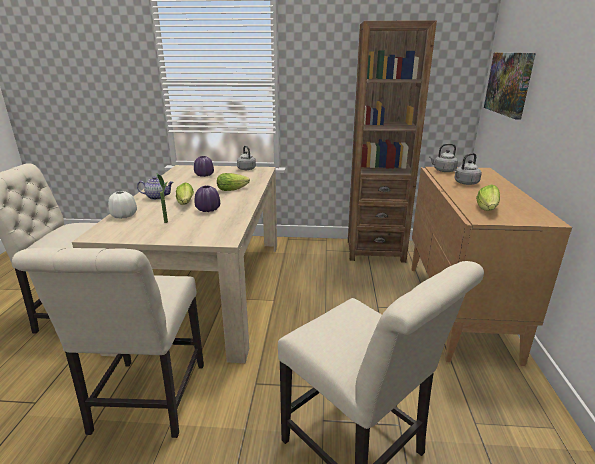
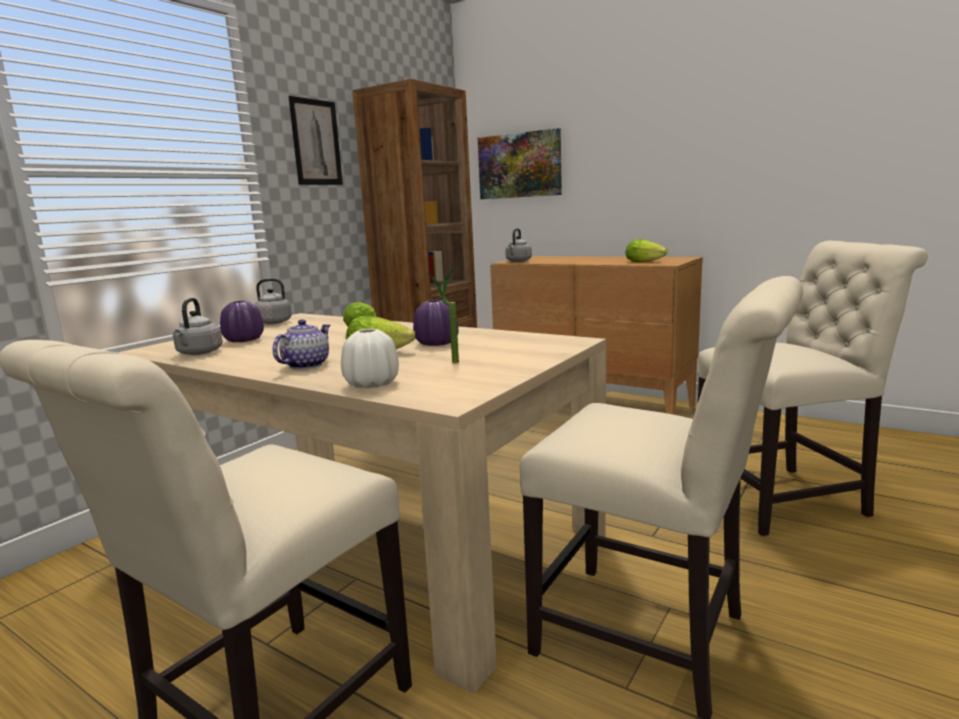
camera: 60 degrees left, 10 degrees down
(325, 63) = (316, 142): none -> picture
(465, 183) = (567, 260): grey kettle -> grey kettle (199, 353)

